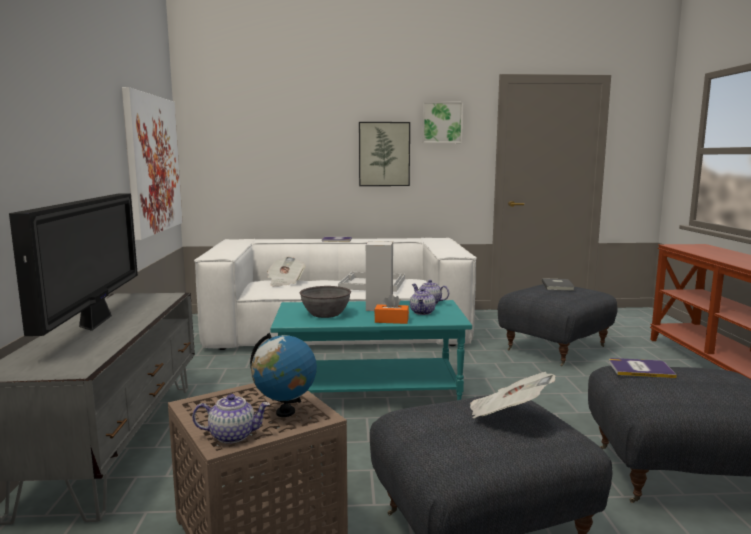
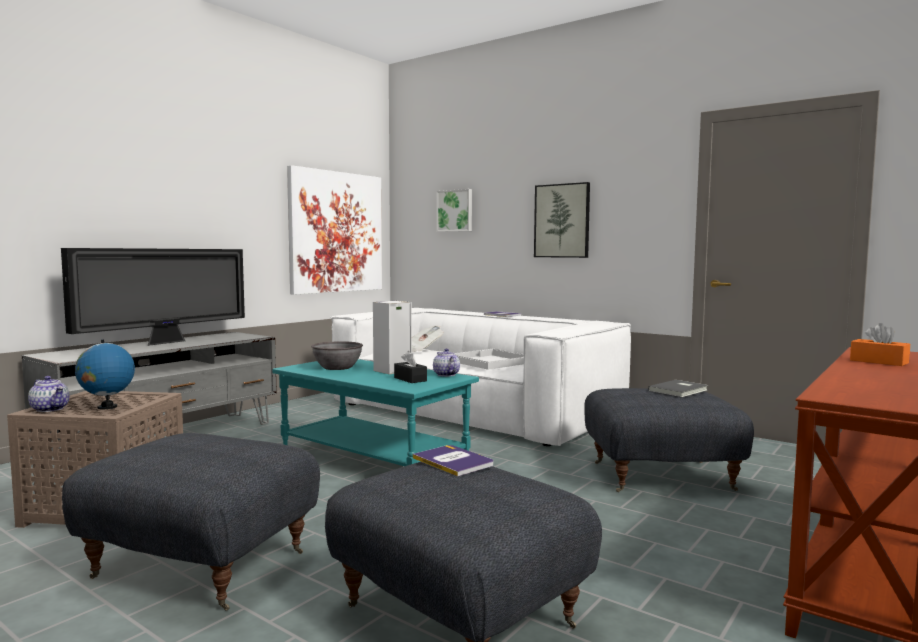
camera: 40 degrees right, 5 degrees down
(391, 320) = (363, 379): orange tissue box -> orange tissue box (878, 361)
(422, 312) = (410, 379): teapot -> black tissue box
(441, 122) = (626, 180): picture -> picture (455, 210)
(507, 415) = (222, 451): newspaper -> none

